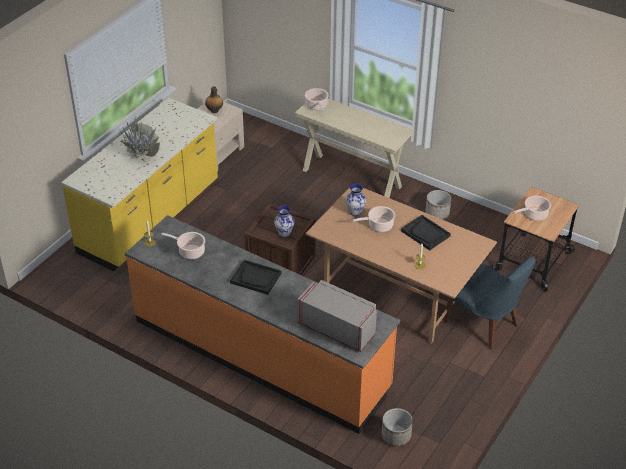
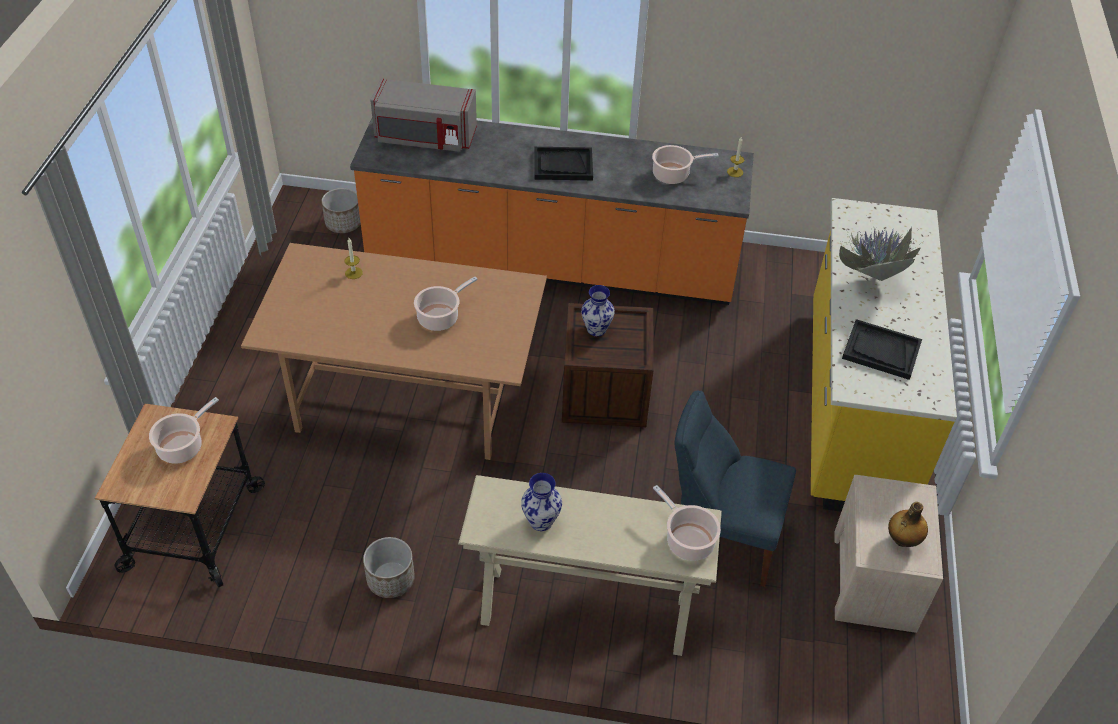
camera: 155 degrees right, 5 degrees up
(355, 212) = (489, 329): vase -> vase (541, 521)
(425, 233) = (361, 325): black tray -> black tray (881, 351)
(484, 325) = (261, 388): blue chair -> blue chair (720, 537)

